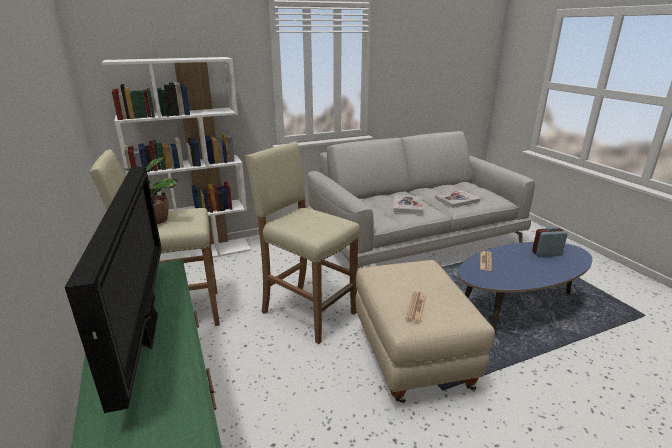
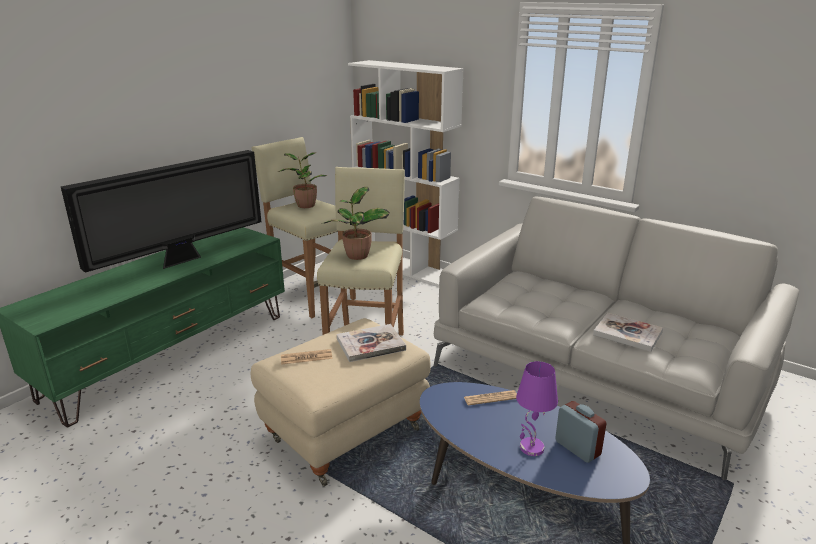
camera: 60 degrees right, 0 degrees up
(315, 226) = (357, 256): none -> potted plant
(407, 205) = (553, 305): book -> book (371, 344)
(543, 266) = (531, 448): none -> purple table lamp

